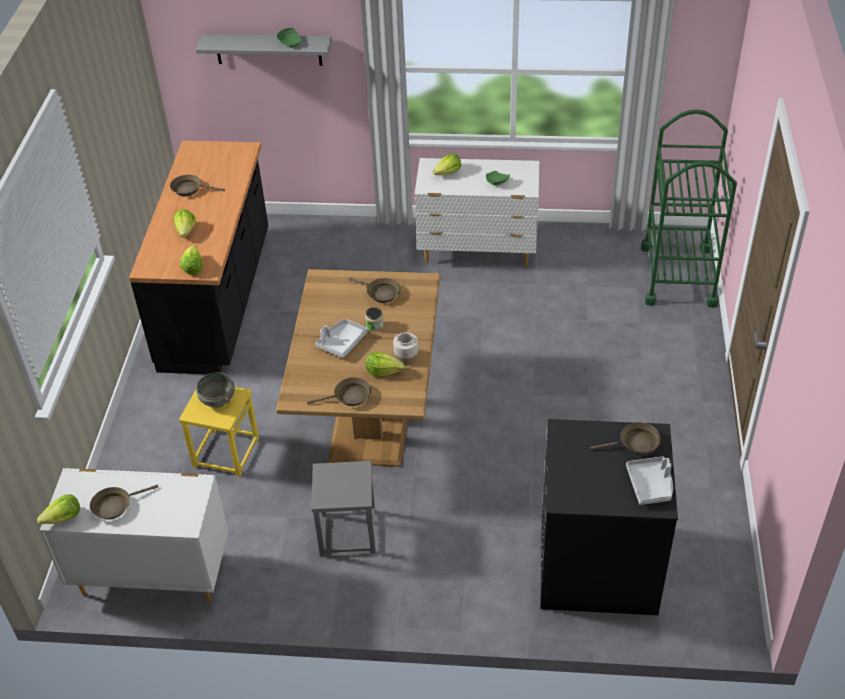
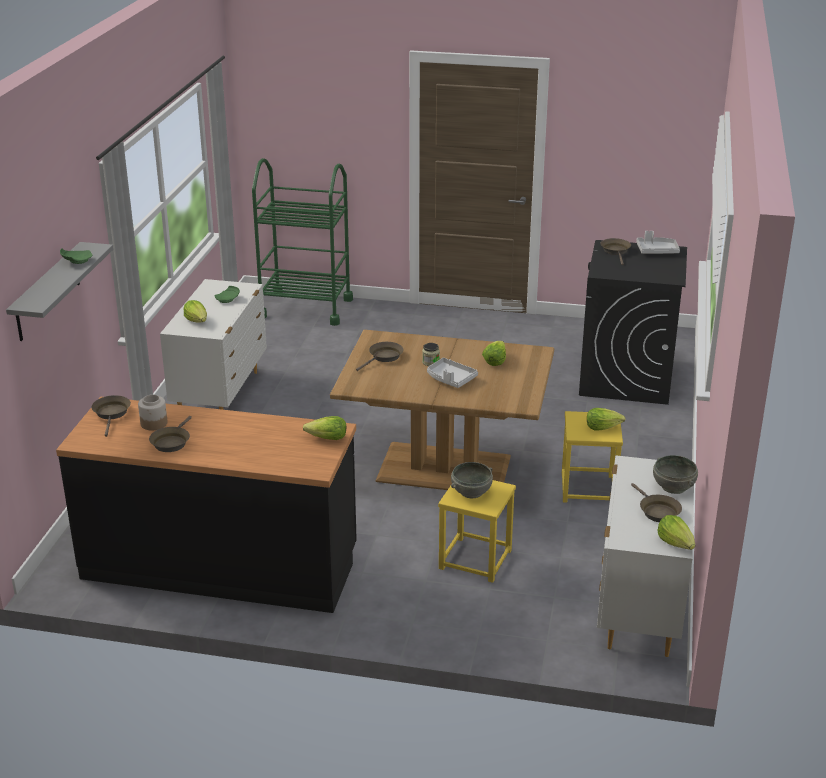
camera: 85 degrees left, 15 degrees down
(156, 519) = (674, 486): none -> grey bowl
(186, 231) = (256, 443): lettuce -> lettuce (602, 427)
(347, 533) = (588, 488): grey stool -> yellow stool
(349, 397) = (526, 378): brown frying pan -> brown frying pan (112, 414)
(406, 357) = (478, 350): jar -> jar (154, 423)

